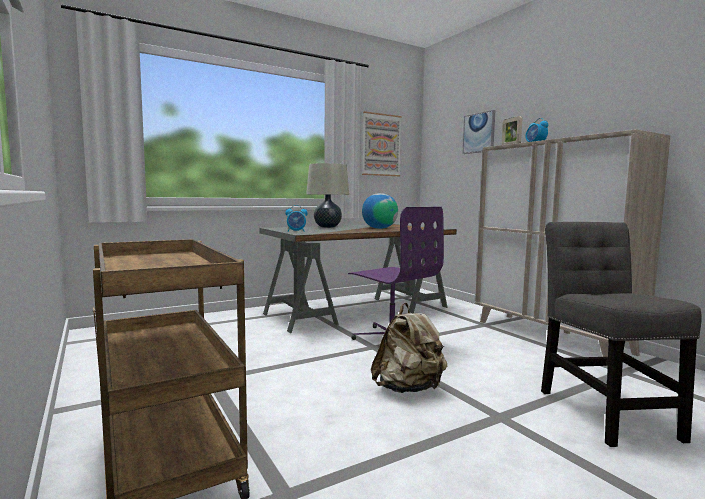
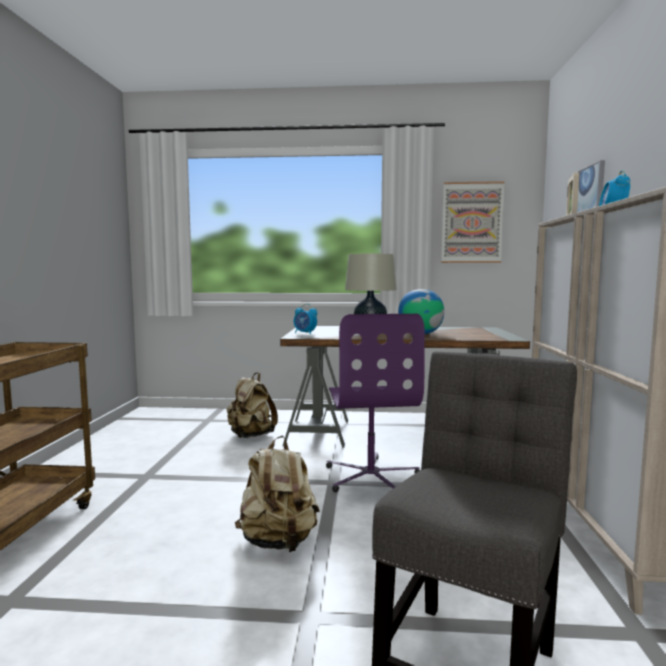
camera: 35 degrees right, 0 degrees up
(248, 331) = (251, 436): none -> beige backpack

